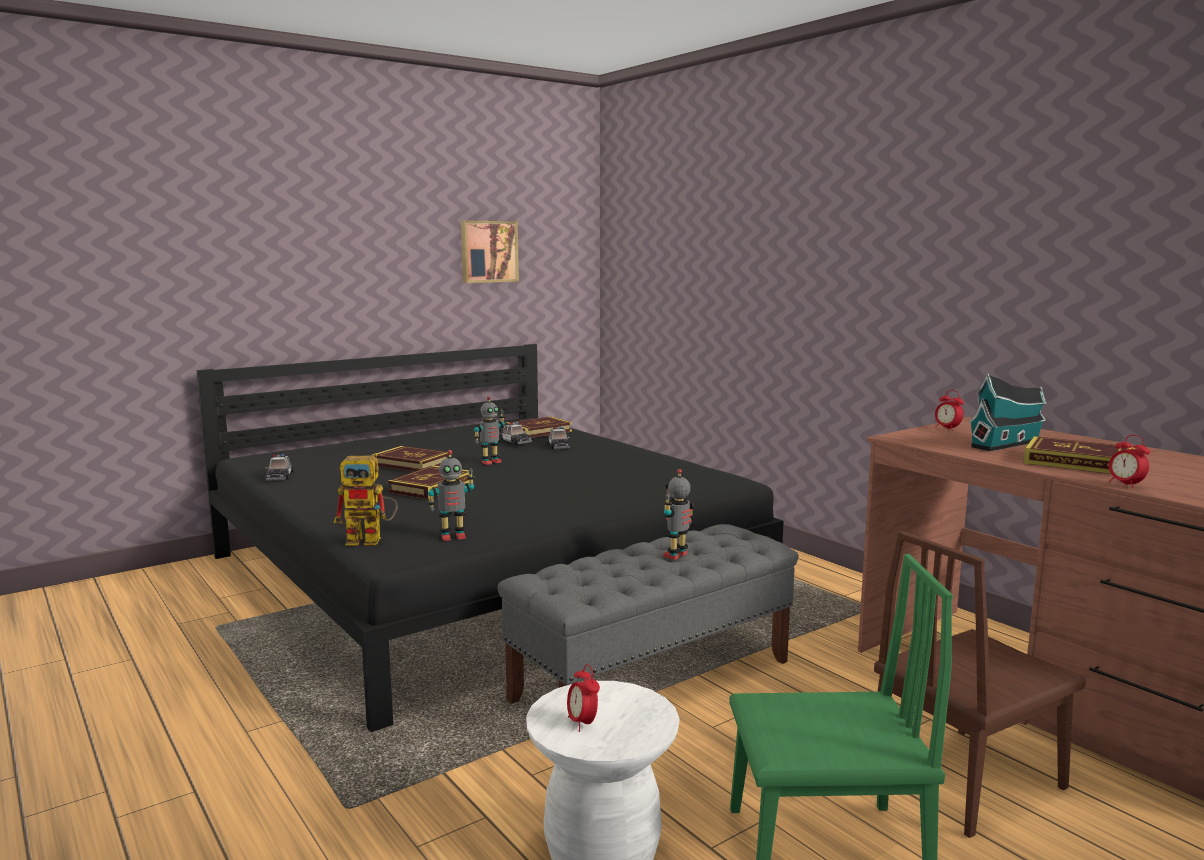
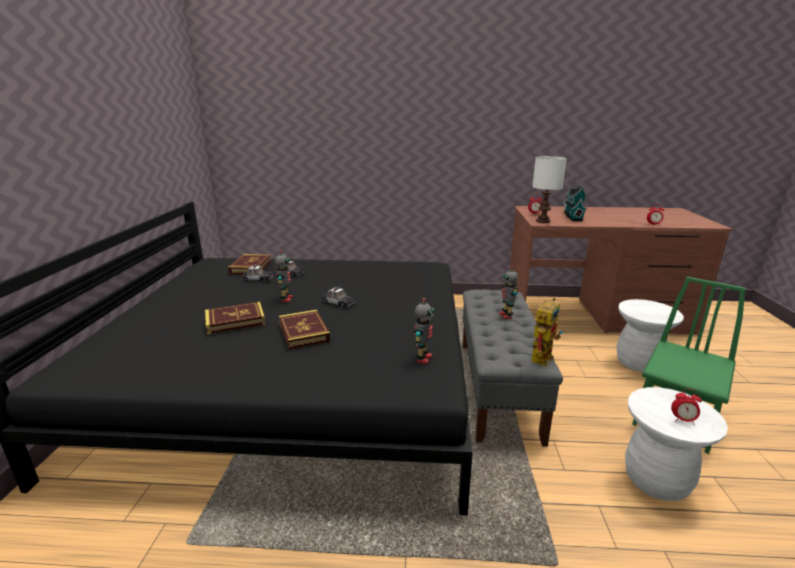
camera: 50 degrees left, 10 degrees up
(279, 476) = (149, 378): toy car -> toy car (338, 303)
(372, 540) = (392, 387): toy robot -> toy robot (541, 356)
(488, 251) = (148, 128): picture -> none
(912, 437) = (542, 221): none -> white table lamp
(966, 778) = (638, 362): brown chair -> white stool
(1078, 462) = (613, 219): book -> none

